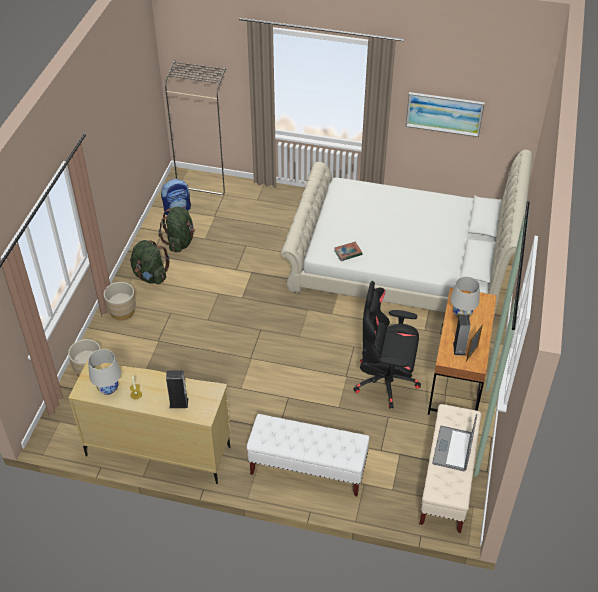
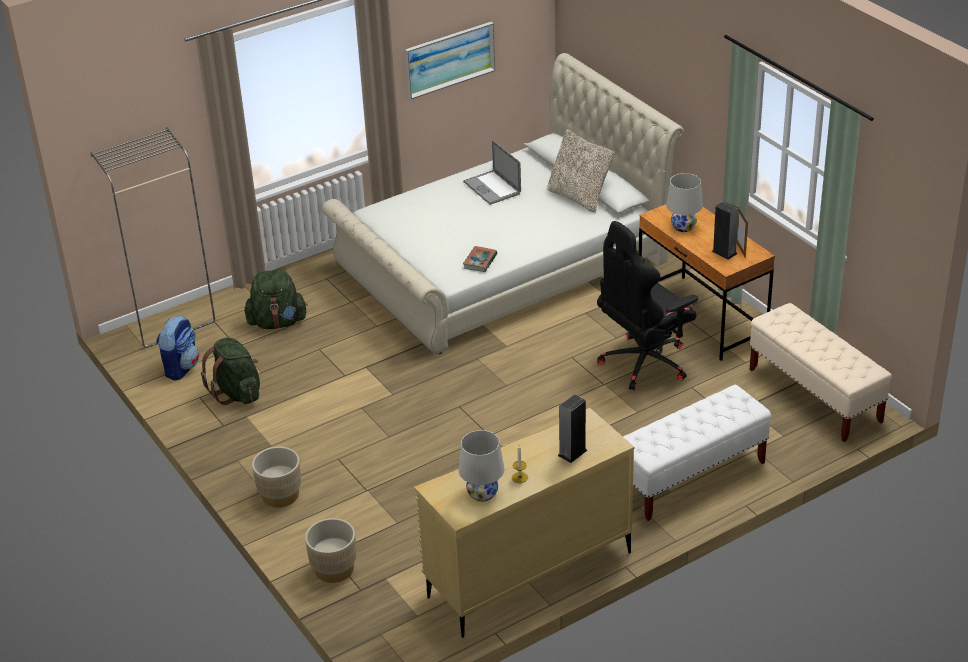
camera: 45 degrees left, 10 degrees down
(150, 276) = (256, 444): green backpack -> green backpack (277, 322)
(452, 448) = (816, 341): laptop -> laptop (492, 188)
(460, 250) = (579, 196): none -> beige pillow

